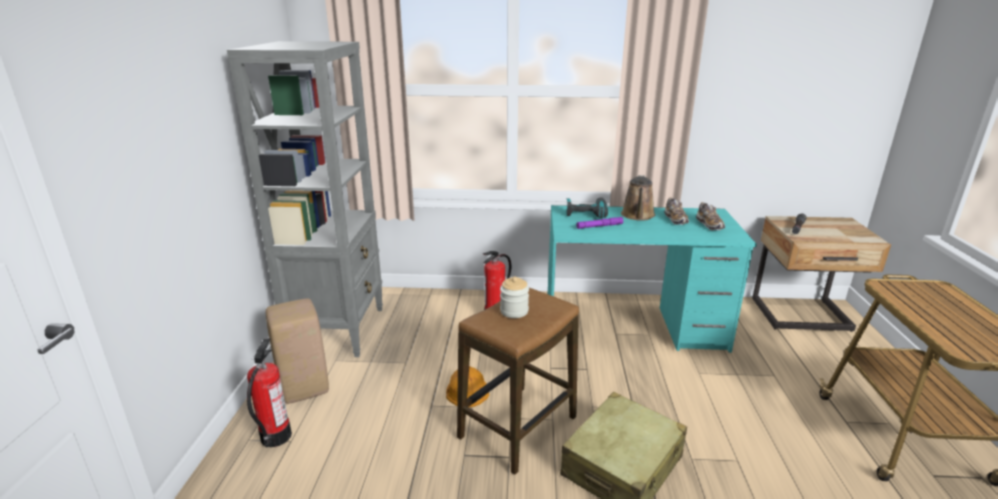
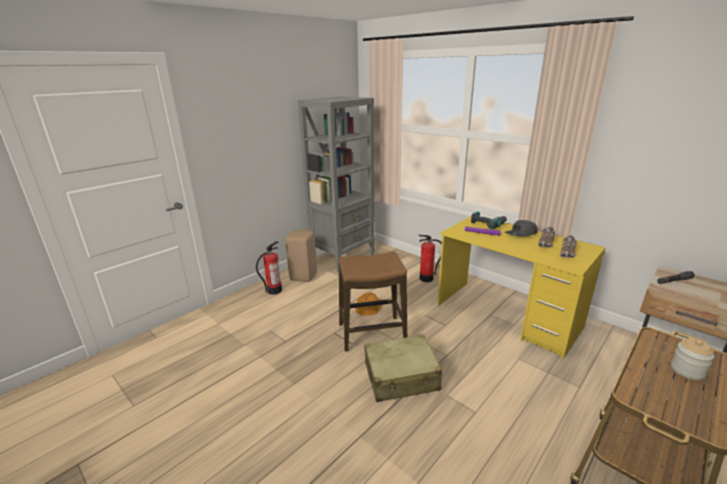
camera: 40 degrees right, 0 degrees up
(514, 311) = (370, 261): jar -> jar (687, 370)
(633, 328) = (507, 316): turquoise desk -> yellow desk
(638, 216) = (521, 234): brown watering can -> grey cap

